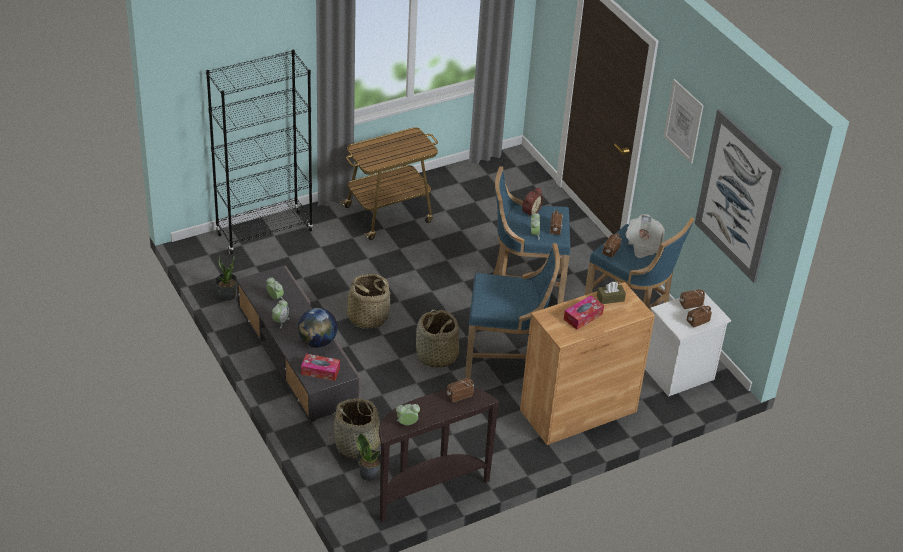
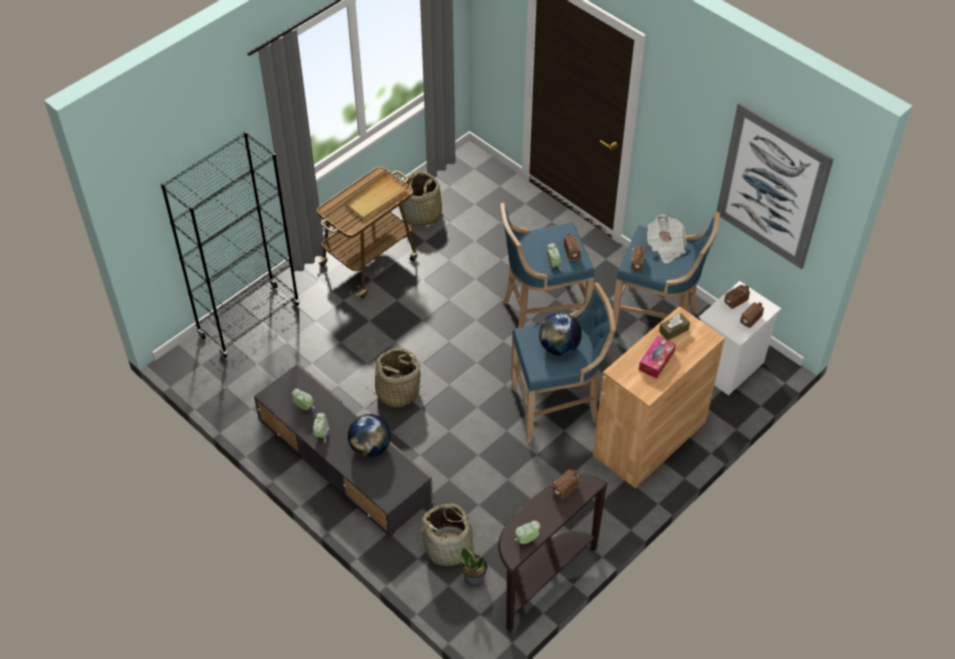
camera: 15 degrees left, 10 degrees up
(227, 295) = (241, 409): potted plant -> none
(320, 371) = (387, 482): tissue box -> none
(402, 150) = (375, 198): none -> beige tray
(436, 356) = (485, 417): basket -> basket (421, 214)
(509, 296) = (559, 347): none -> globe
(530, 211) = (538, 238): alarm clock -> none
(683, 121) = (690, 115): picture -> none

